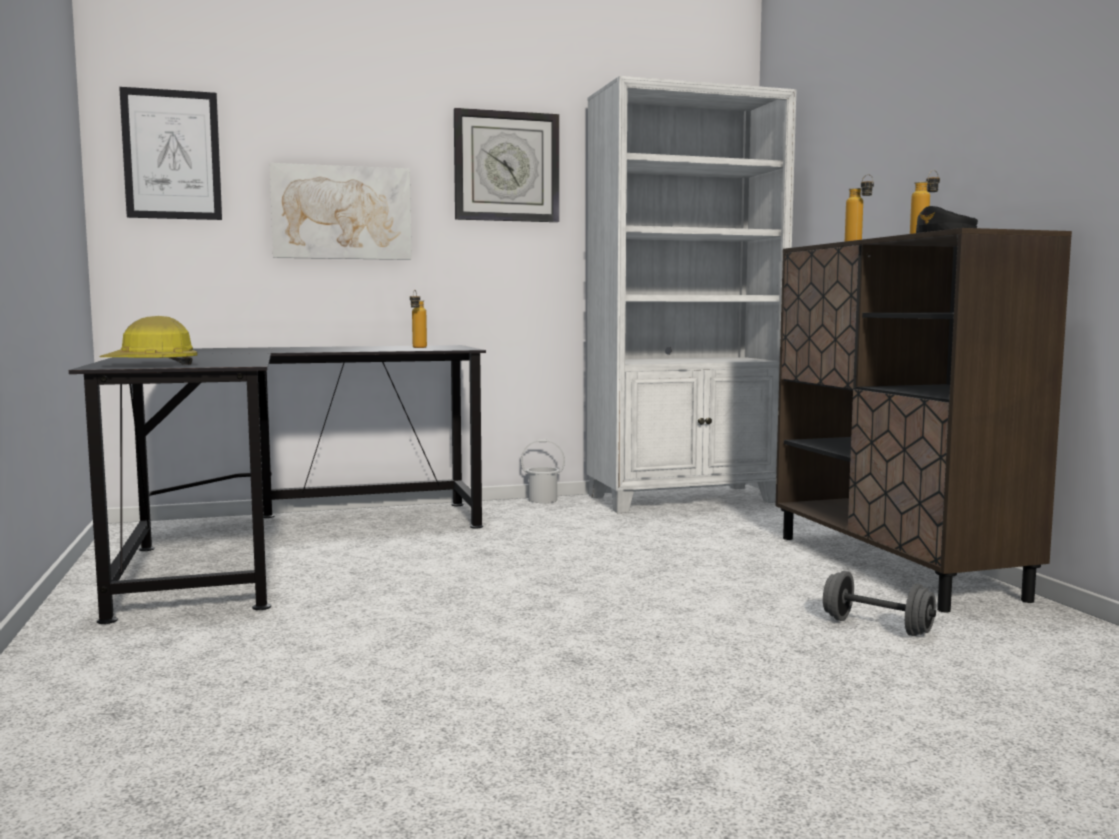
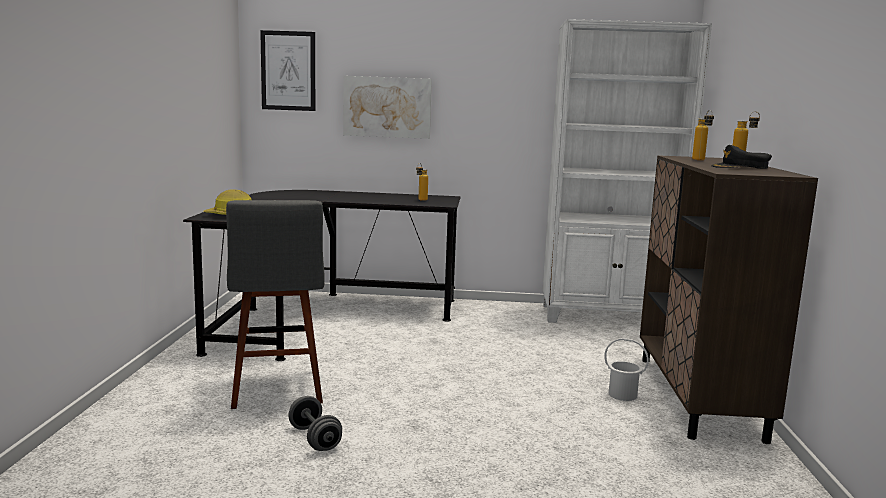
camera: 20 degrees right, 5 degrees up
(299, 650) = (277, 391): none -> grey stool
(506, 167) = (499, 76): wall clock -> none
(542, 500) = (508, 304): white bucket -> white bucket (622, 394)
(877, 627) = (628, 440): grey dumbbell -> grey dumbbell (314, 438)

